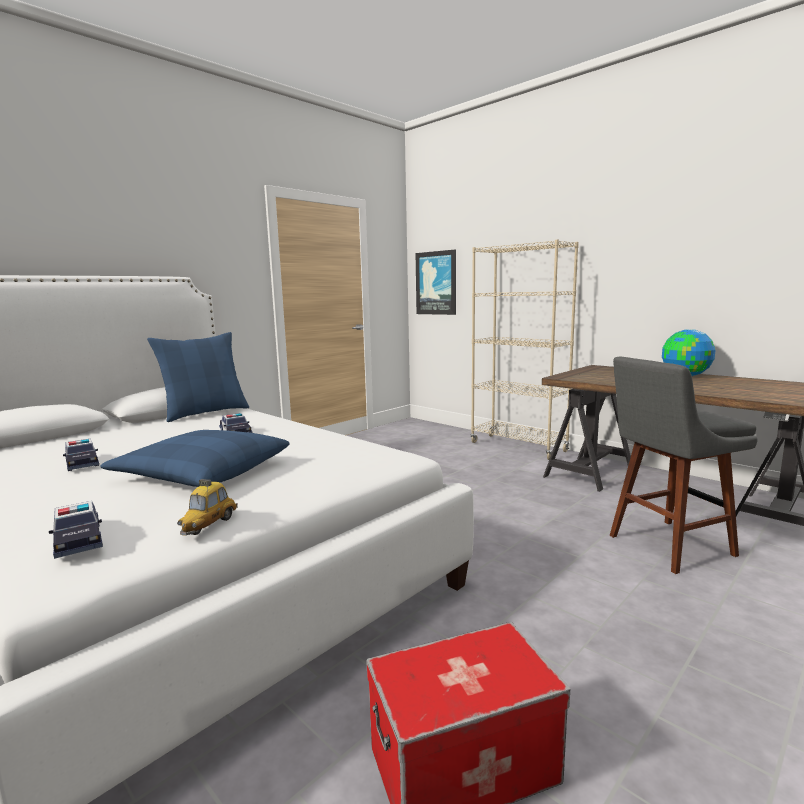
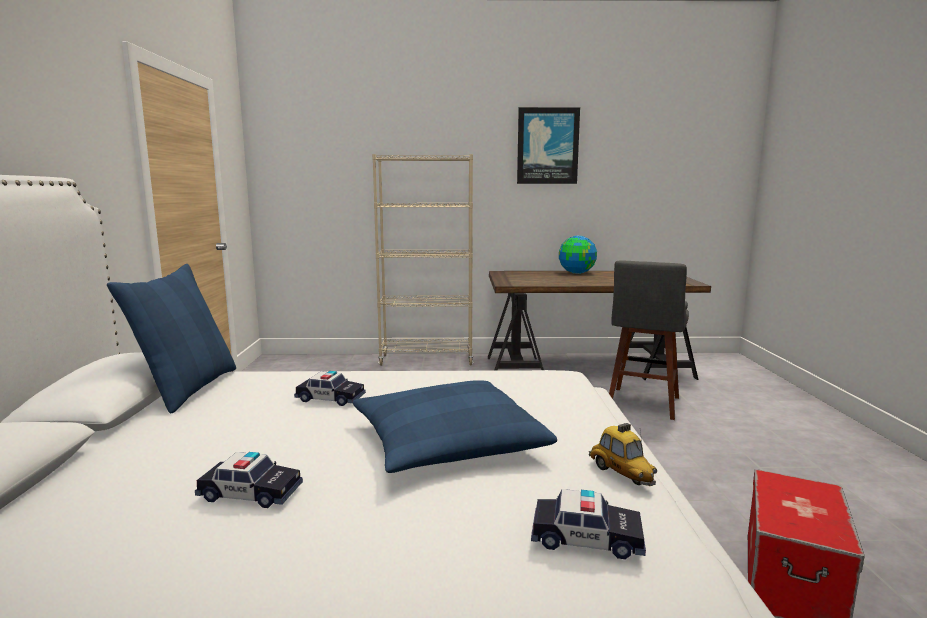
camera: 45 degrees left, 0 degrees up
(436, 283) = (295, 190): picture -> picture (547, 146)

